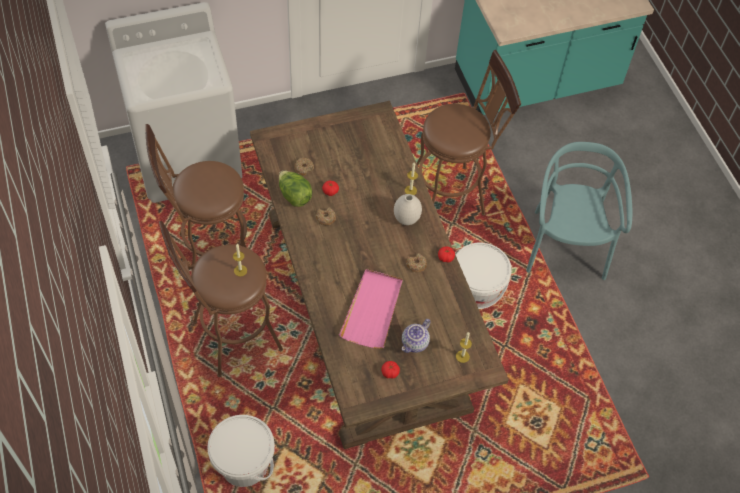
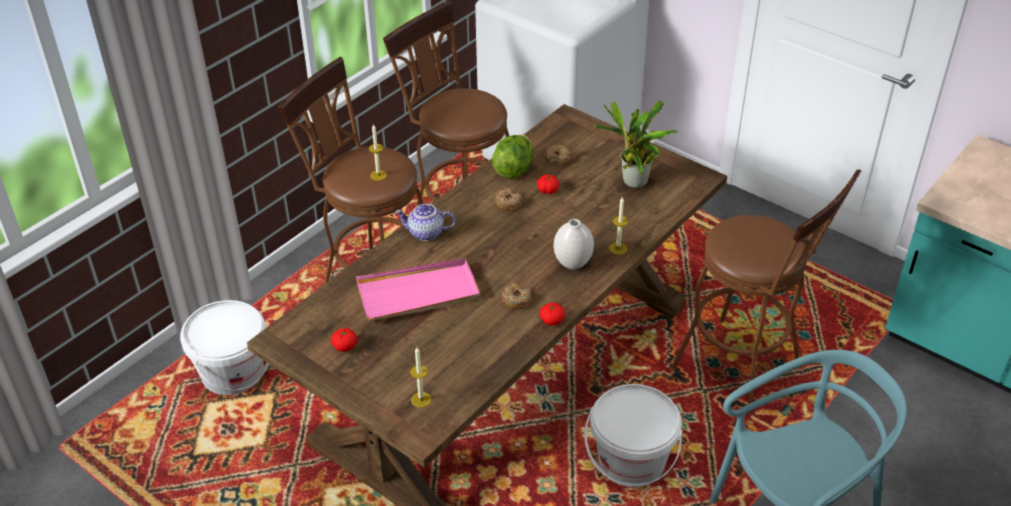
camera: 60 degrees right, 15 degrees down
(360, 147) = (633, 184): none -> potted plant
(415, 344) = (403, 349): teapot -> teapot (426, 233)

